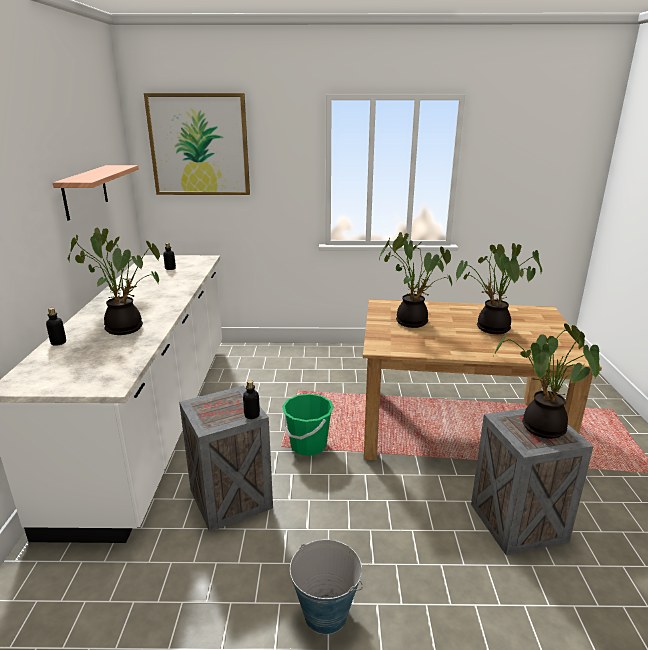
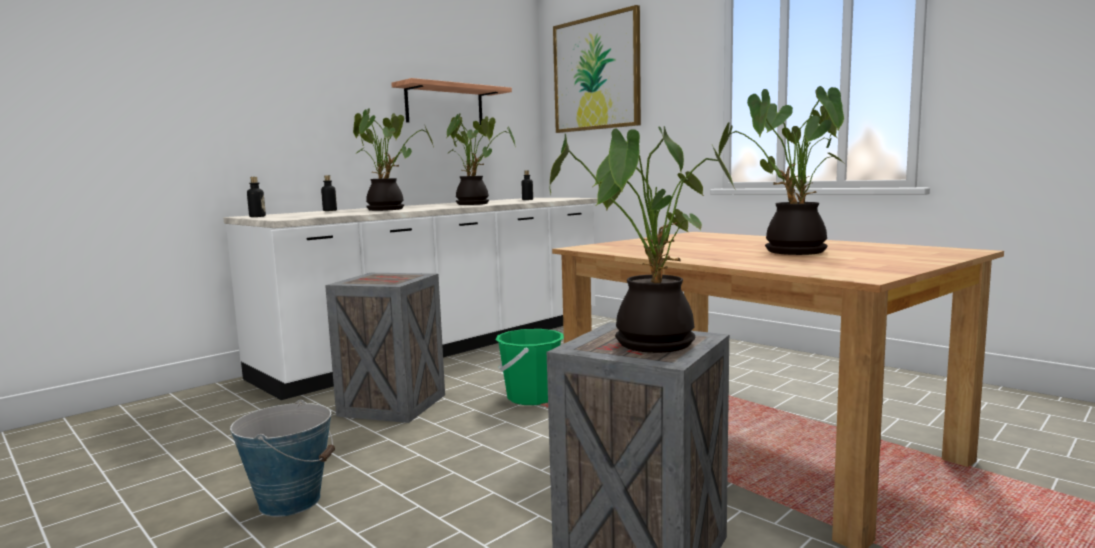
camera: 45 degrees right, 15 degrees down
(252, 415) = (391, 284): bottle -> bottle (257, 216)
(413, 321) = (693, 241): potted plant -> potted plant (475, 204)

